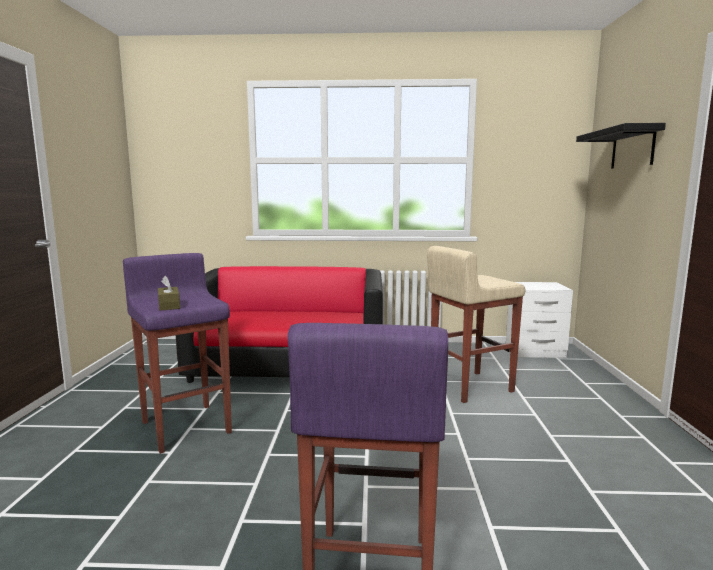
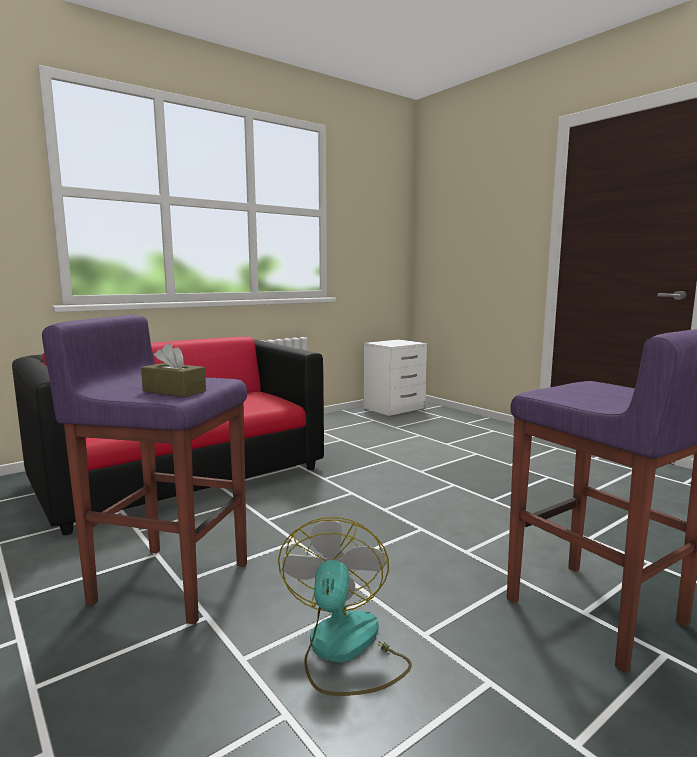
camera: 40 degrees left, 0 degrees up
(190, 504) = (344, 650): none -> fan
(469, 386) = (396, 447): beige stool -> none
(632, 148) = (476, 210): black shelf -> none

